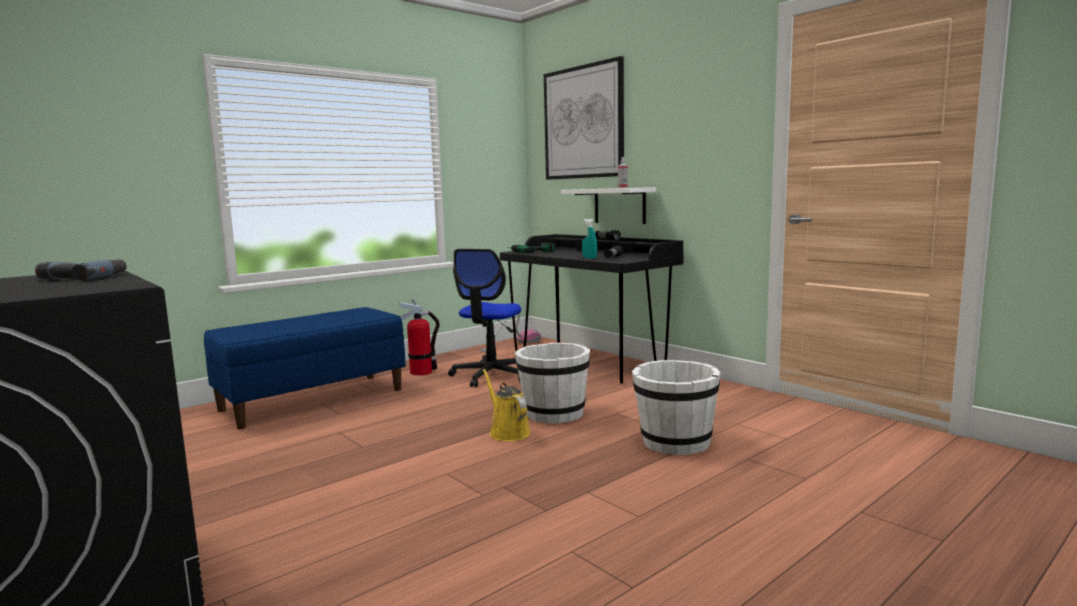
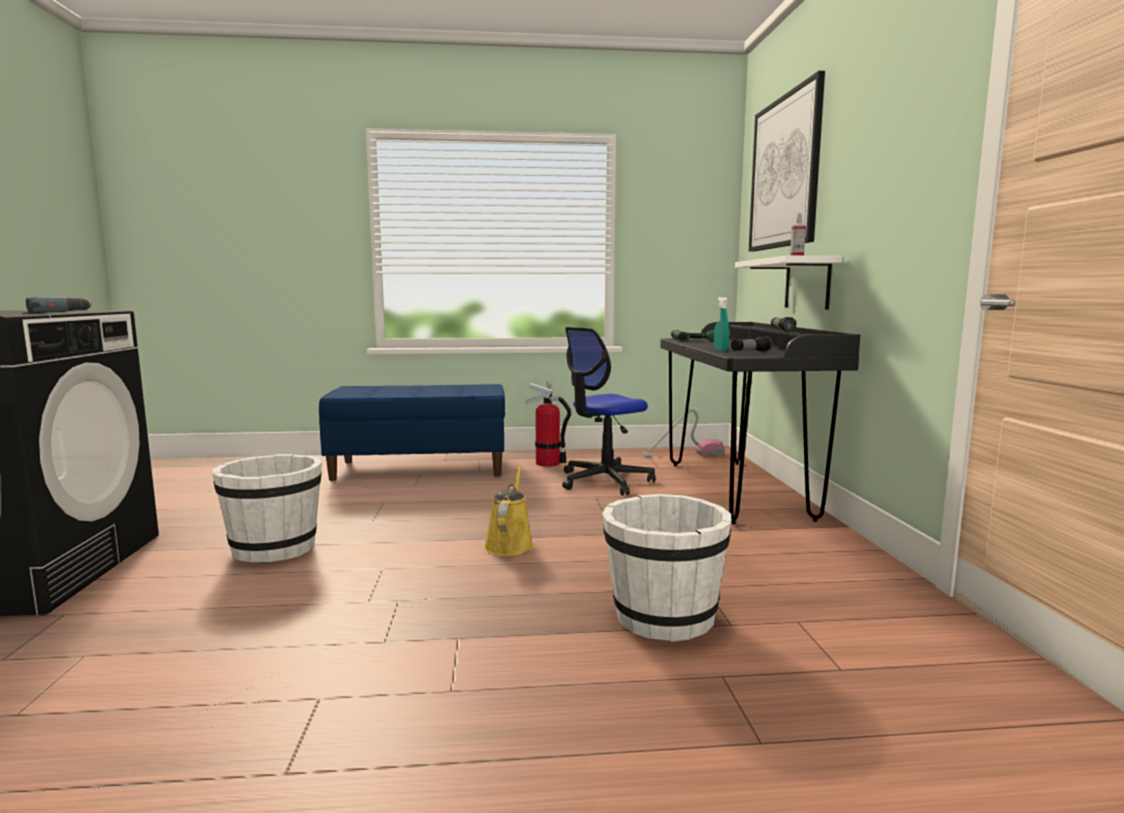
camera: 35 degrees right, 0 degrees up
(554, 414) = (590, 538): white bucket -> white bucket (275, 548)

